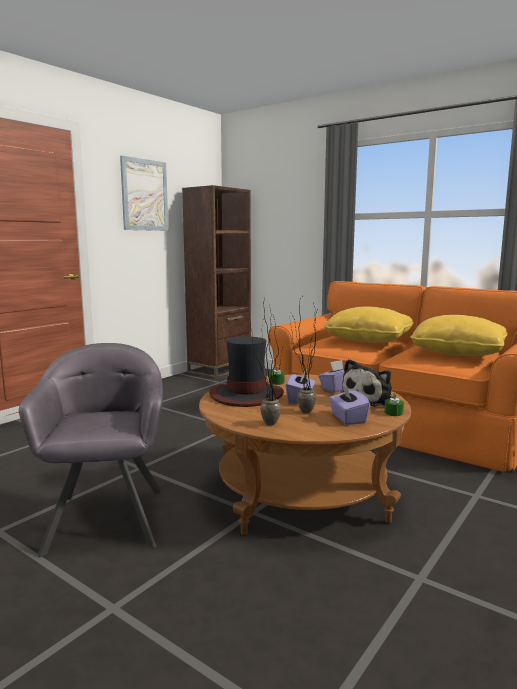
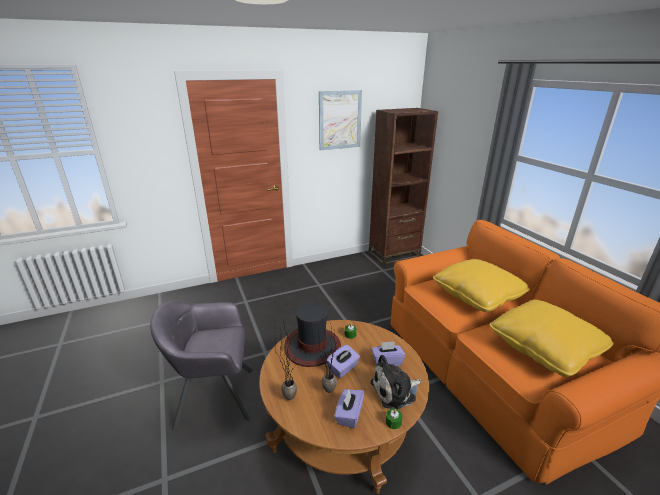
camera: 30 degrees right, 15 degrees up
(107, 518) = (215, 396): grey armchair -> grey armchair turned 120 degrees counterclockwise

